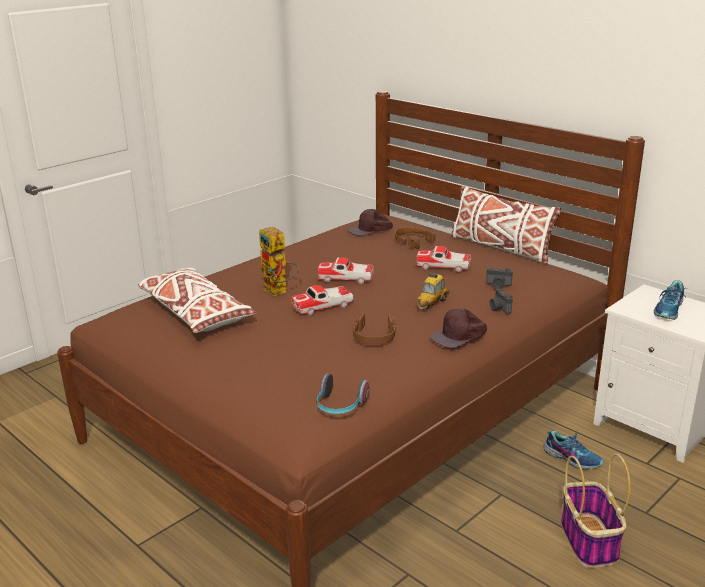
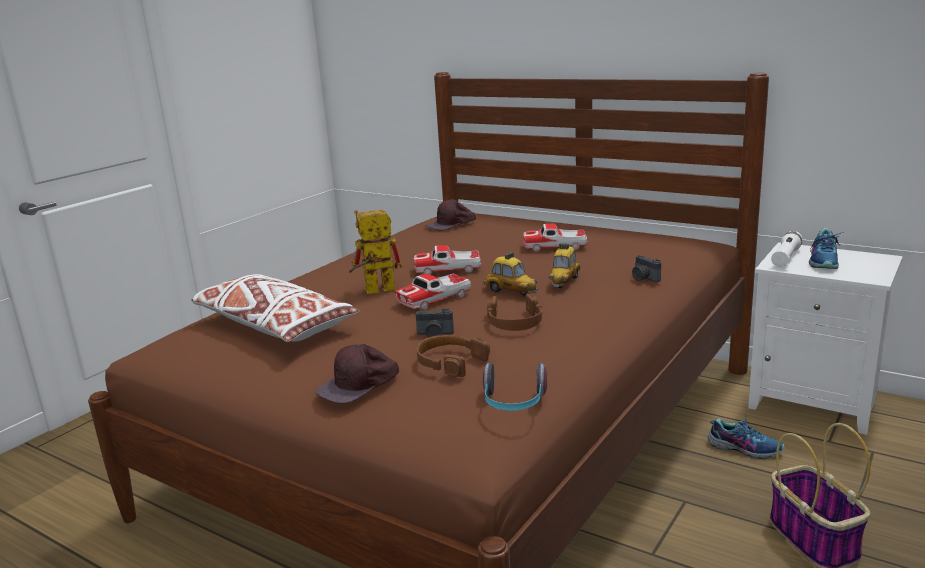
camera: 10 degrees left, 5 degrees down
(279, 291) = (373, 291): toy robot -> toy robot turned 120 degrees clockwise
(385, 307) = (511, 292): none -> toy car
(412, 241) = (505, 229): brown headphones -> brown headphones (450, 362)
(459, 336) = (616, 309): brown cap -> brown cap (359, 384)
(498, 285) = (628, 257): camera -> camera (435, 335)
(500, 247) = (605, 225): white pillow -> none
(638, 302) = (786, 258): none -> white flashlight

